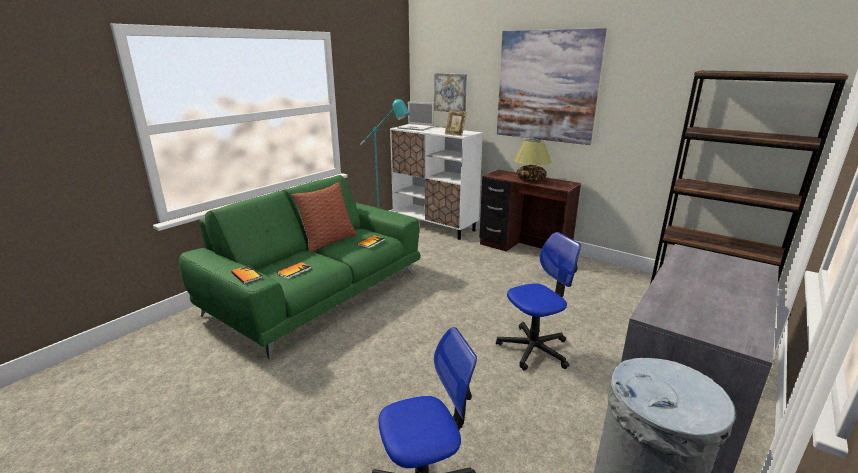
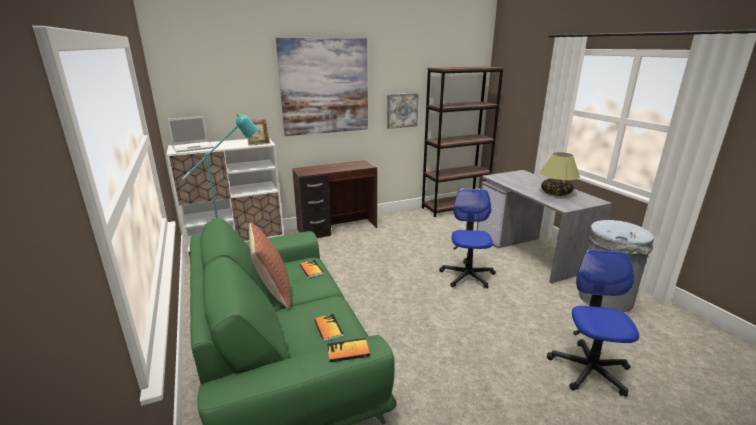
camera: 60 degrees left, 0 degrees up
(450, 92) = (220, 102): picture -> picture (402, 110)
(530, 180) = (337, 168): table lamp -> table lamp (555, 193)

